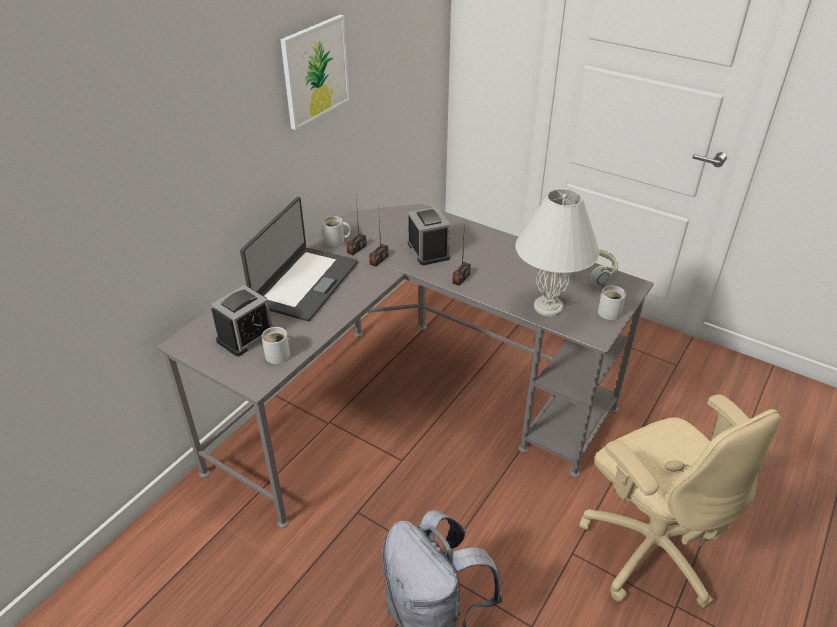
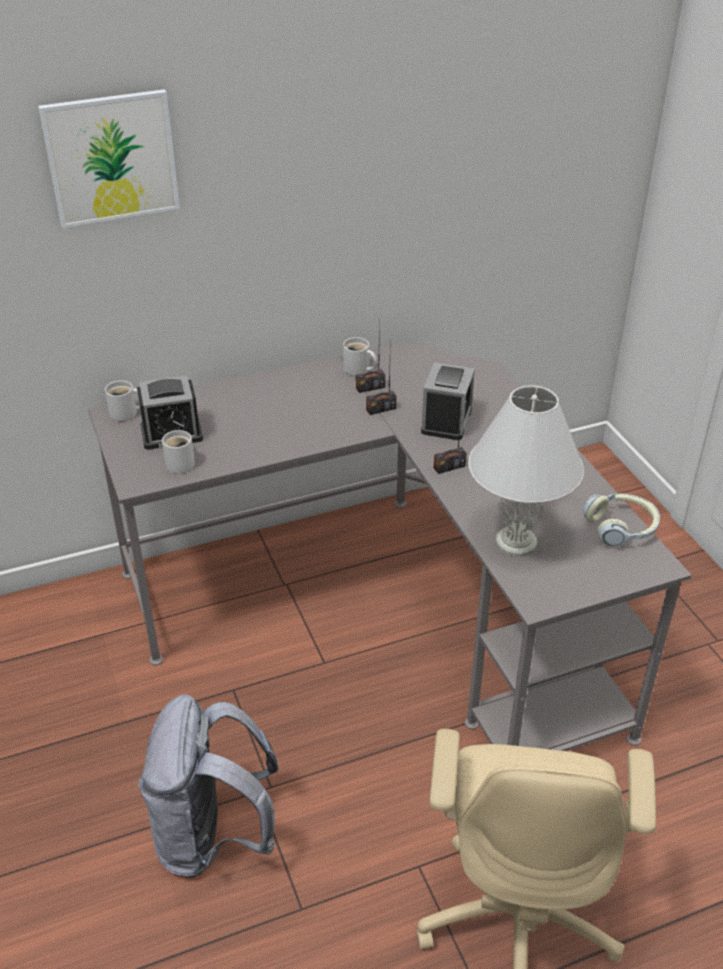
camera: 35 degrees right, 0 degrees up
(304, 283) = (279, 403): laptop -> none
(315, 71) = (379, 157): picture -> picture (111, 158)
(611, 312) = (589, 583): white mug -> white mug (126, 413)

